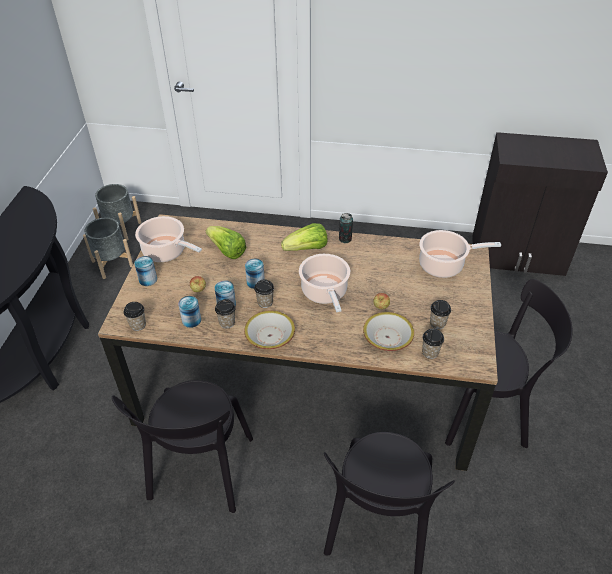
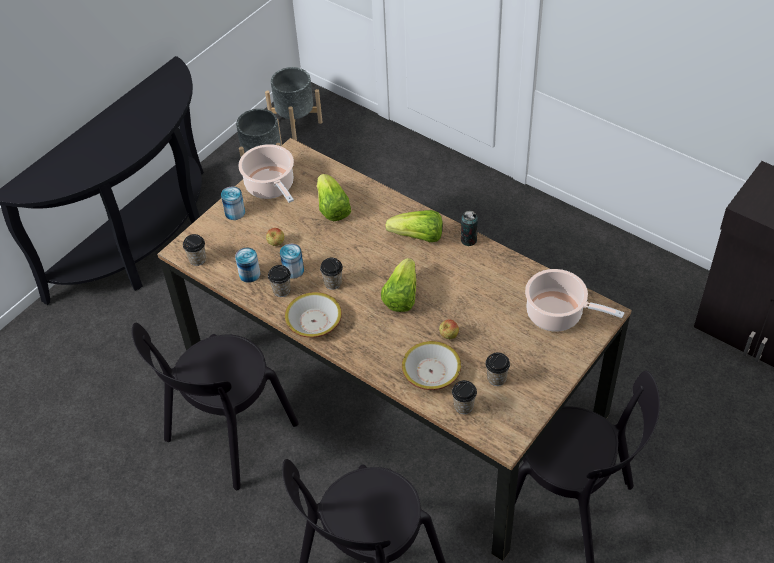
camera: 30 degrees right, 5 degrees up
(255, 282) = (338, 256): can -> none
(325, 293) = (401, 296): cooking pot -> lettuce

